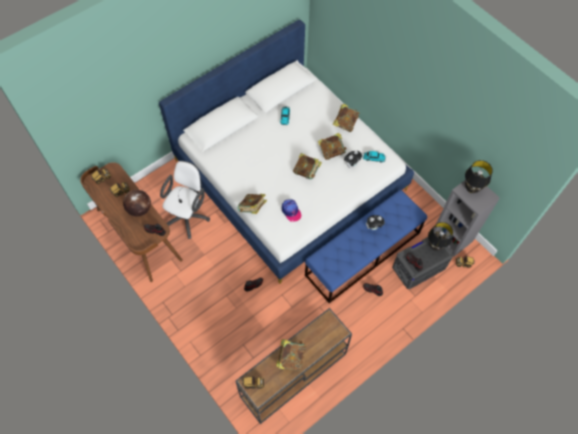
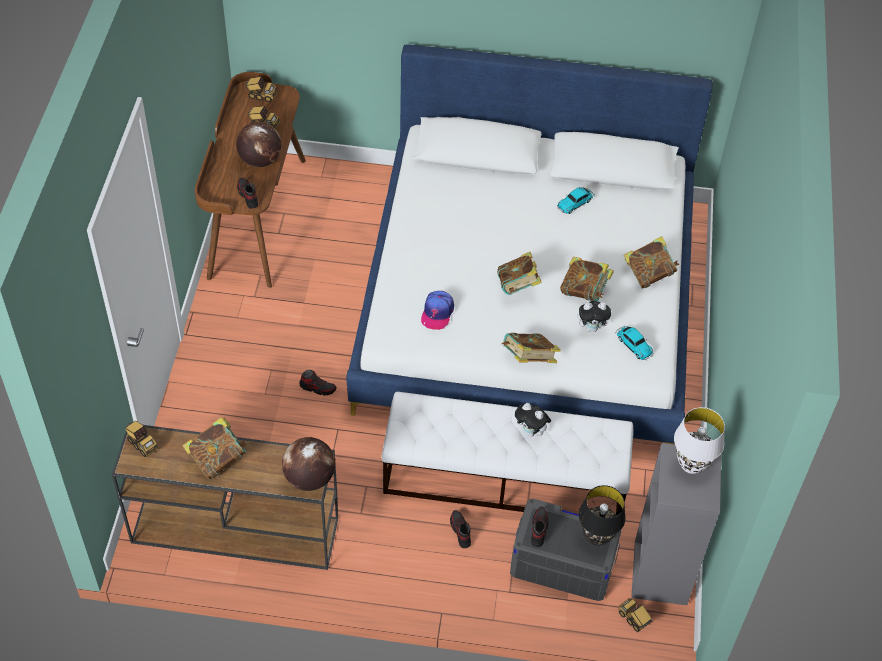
camera: 45 degrees right, 10 degrees down
(188, 216) = (340, 245): white office chair -> none
(252, 208) = (394, 271): book -> book (528, 359)
(335, 329) = (309, 478): none -> globe
(363, 253) = (505, 478): blue bench -> white bench
(471, 189) = (690, 465): black table lamp -> white table lamp

